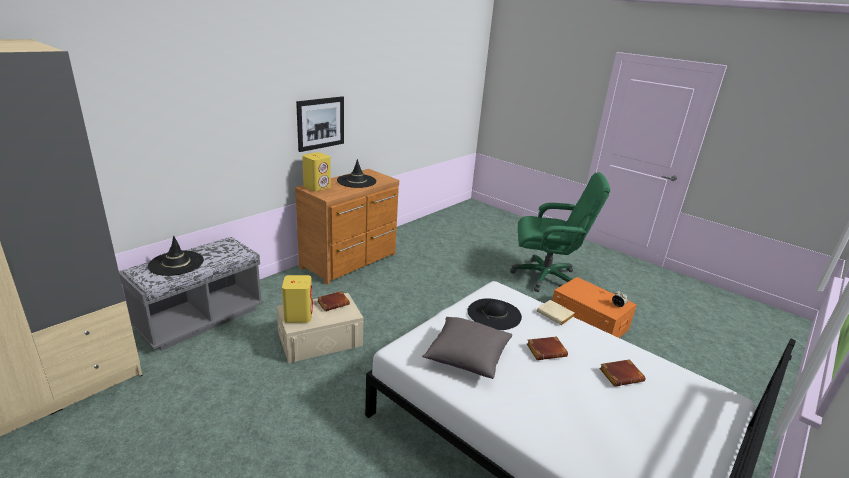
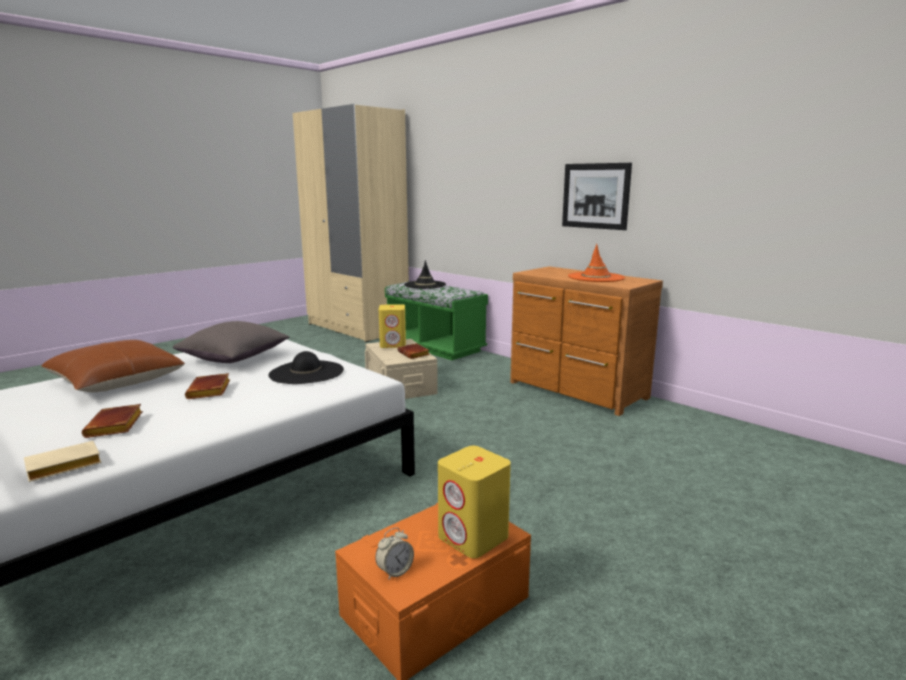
camera: 95 degrees right, 10 degrees down
(200, 319) = (435, 347): grey bench -> green bench
(317, 187) = (557, 270): yellow speaker -> yellow speaker (473, 537)
(356, 181) = (596, 277): black hat -> orange hat
(546, 276) = (637, 575): green office chair -> none
(548, 412) = (116, 381): none -> brown pillow
(556, 315) = (283, 406): beige book -> beige book (62, 468)

